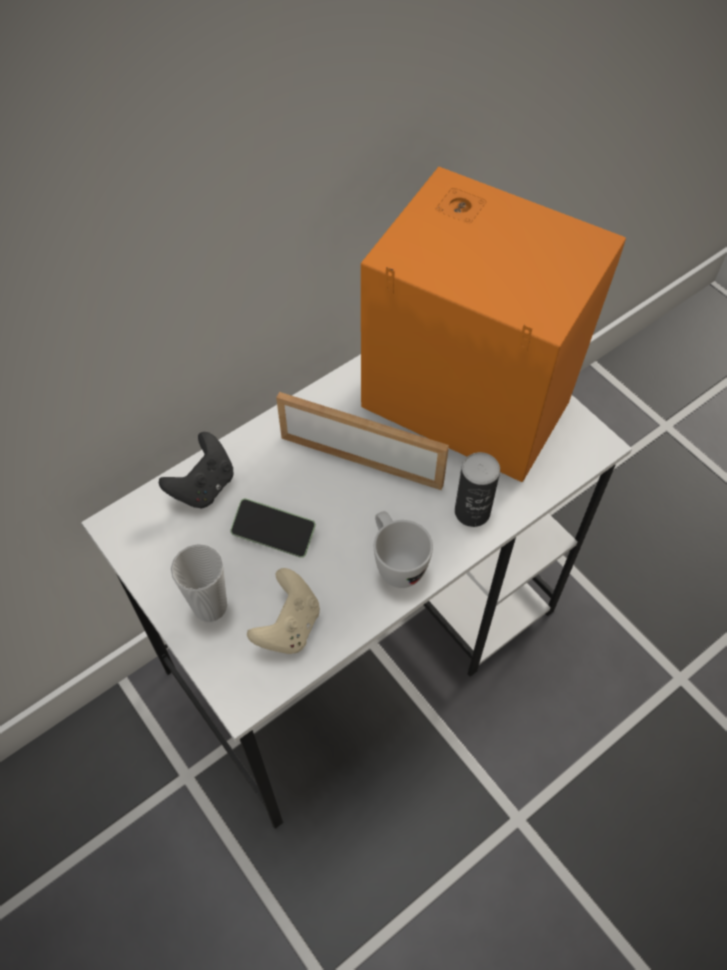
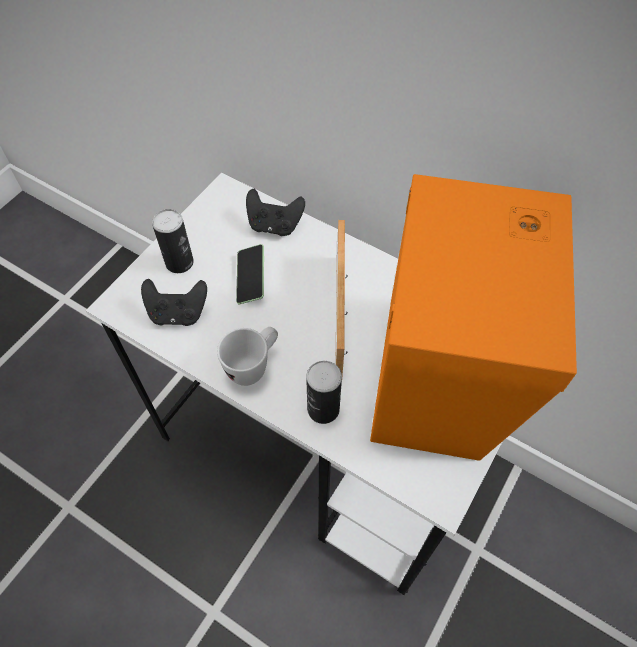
camera: 70 degrees right, 0 degrees up
(210, 606) = (179, 262): cup -> can
(288, 626) = (178, 313): beige game controller -> black game controller

